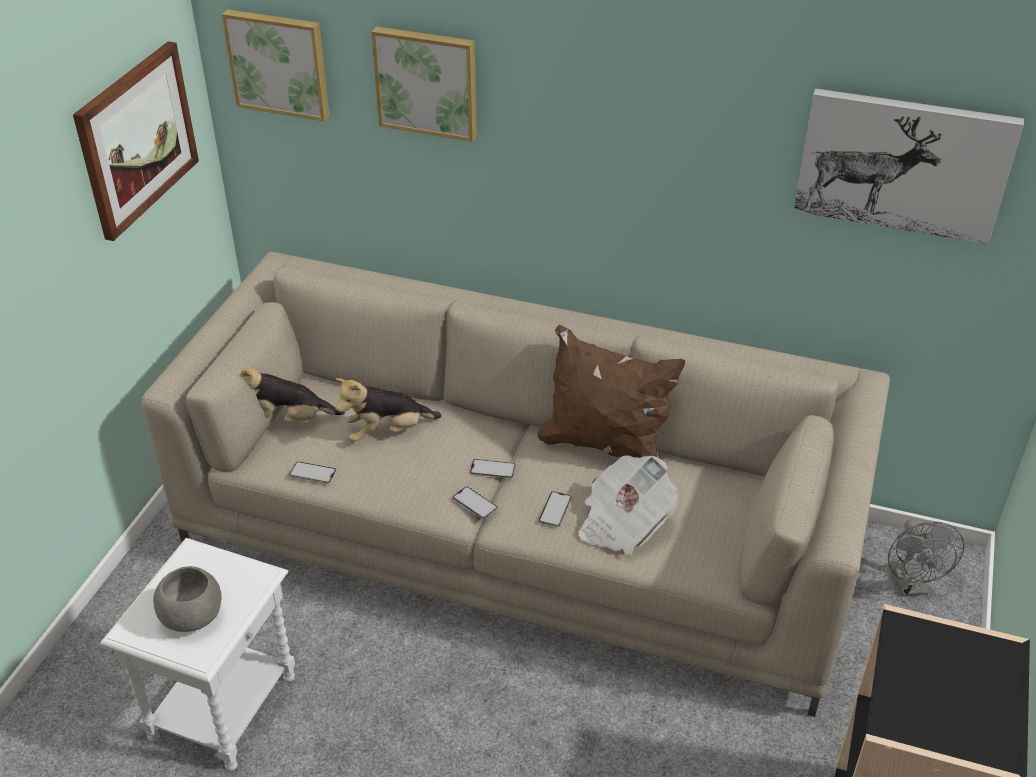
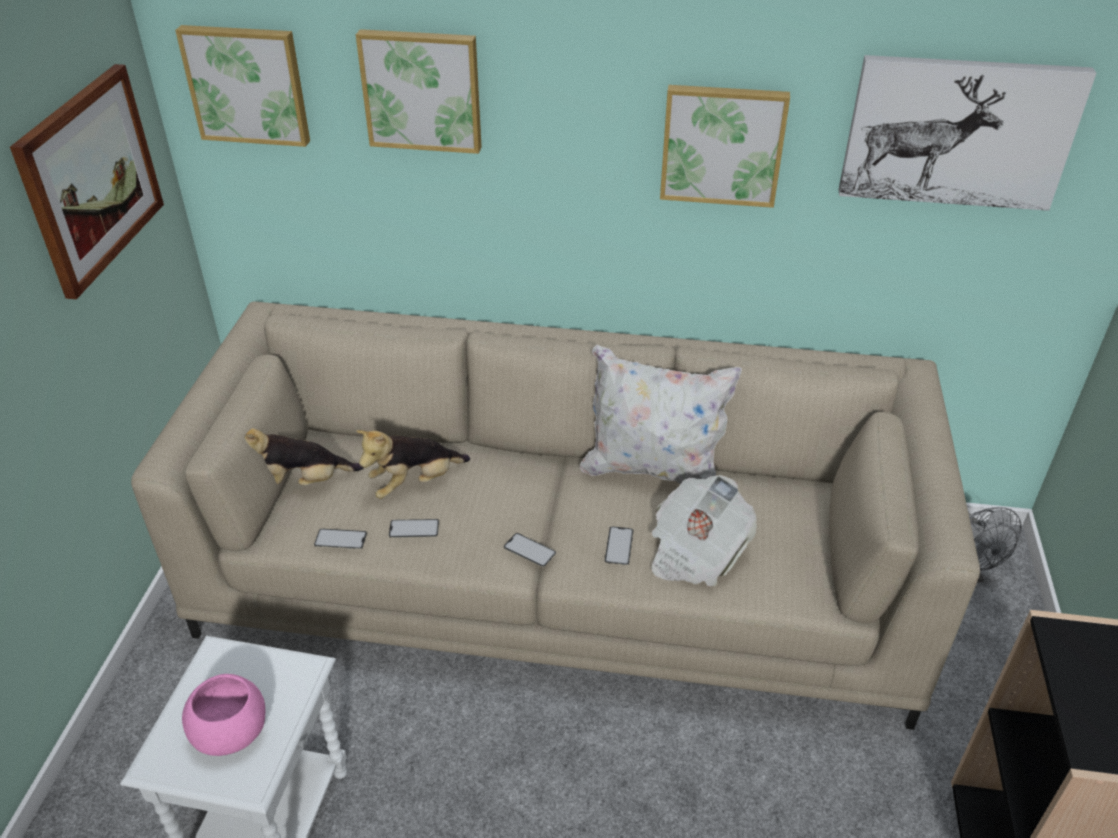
camera: 10 degrees left, 0 degrees up
(191, 617) = (230, 733): grey bowl -> pink bowl
(492, 469) = (539, 510): phone -> phone (414, 529)
(605, 447) = (653, 472): brown pillow -> white pillow
(689, 154) = (722, 144): none -> picture

